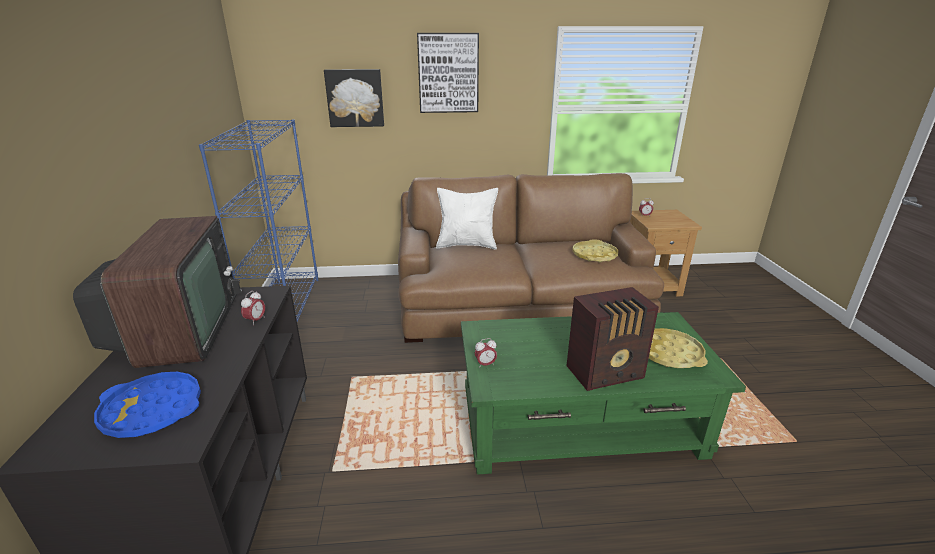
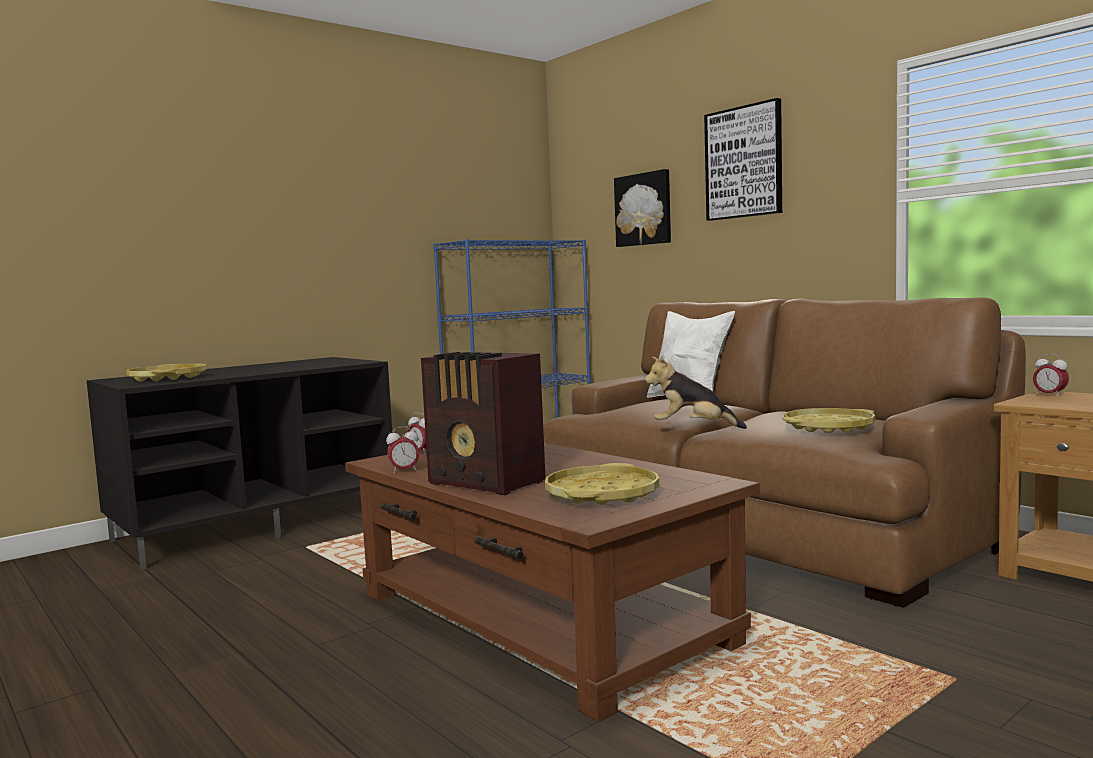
camera: 55 degrees right, 20 degrees down
(152, 410) = (167, 378): blue tray -> yellow tray
(181, 331) = (274, 365): television -> none
(256, 320) = (313, 367): alarm clock -> alarm clock (404, 471)
(535, 273) = (693, 428): none -> plush toy
(580, 423) = (539, 618): green coffee table -> brown coffee table

